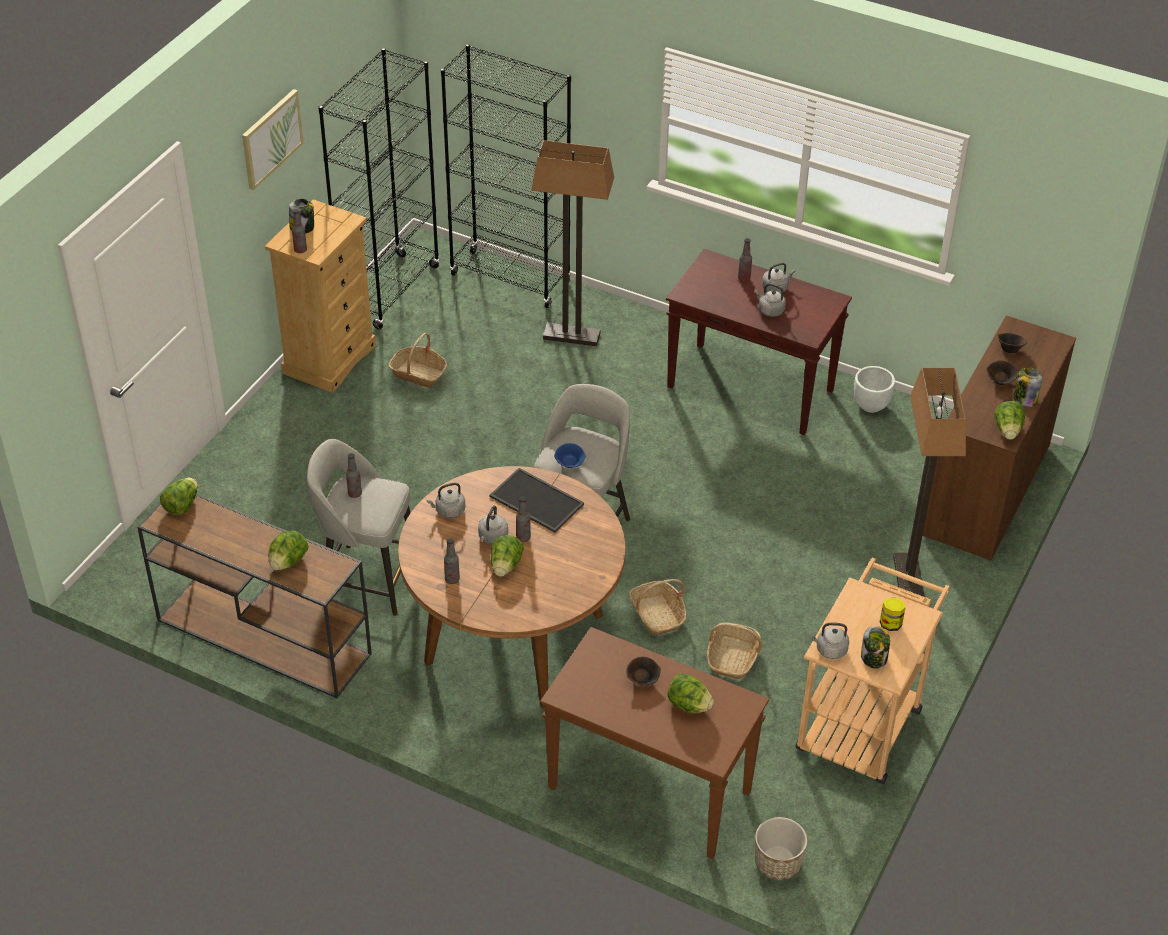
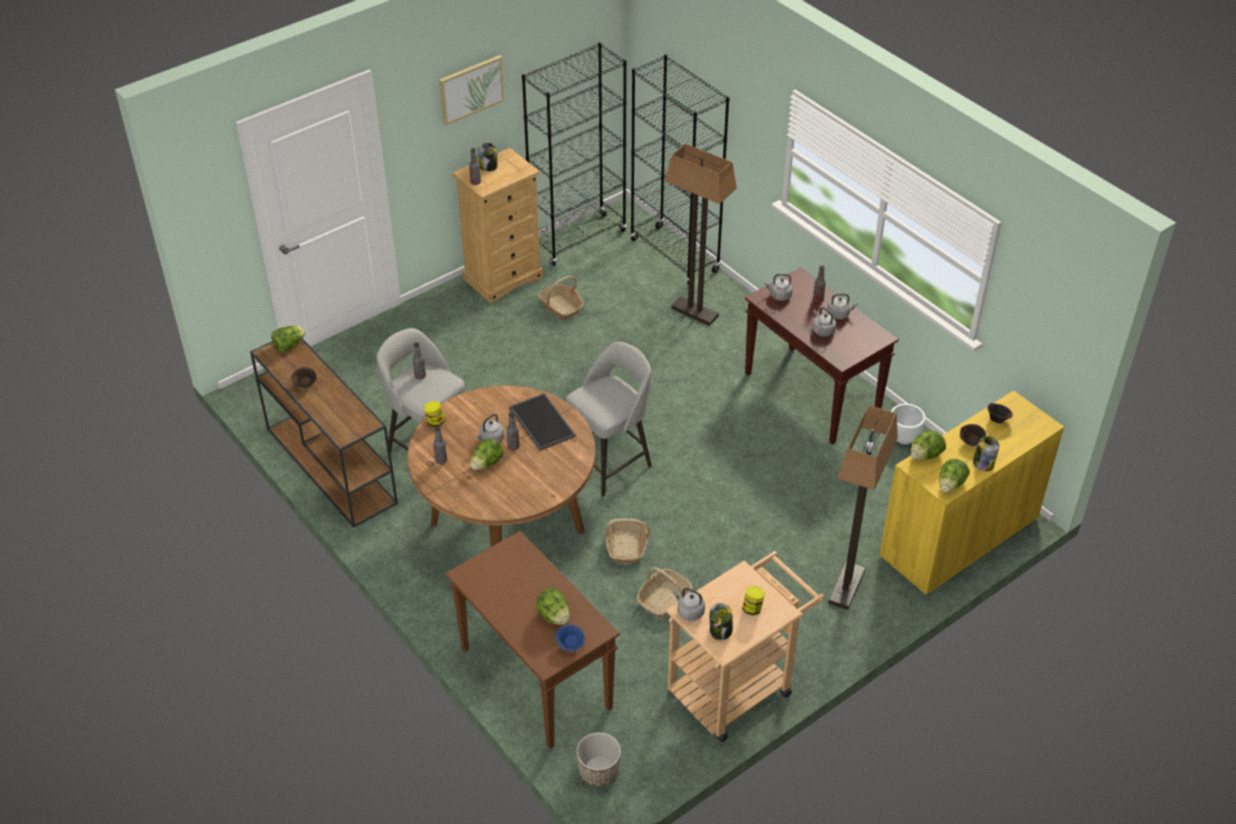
camera: 25 degrees right, 0 degrees up
(288, 562) = (334, 409): lettuce -> lettuce (925, 456)
(416, 538) = (435, 422): none -> jar
(448, 511) = (472, 409): grey kettle -> grey kettle (779, 296)
(570, 464) = (592, 404): blue bowl -> blue bowl (570, 645)
(643, 680) = (531, 584): brown bowl -> brown bowl (306, 385)
(986, 491) = (958, 537): brown cabinet -> yellow cabinet

